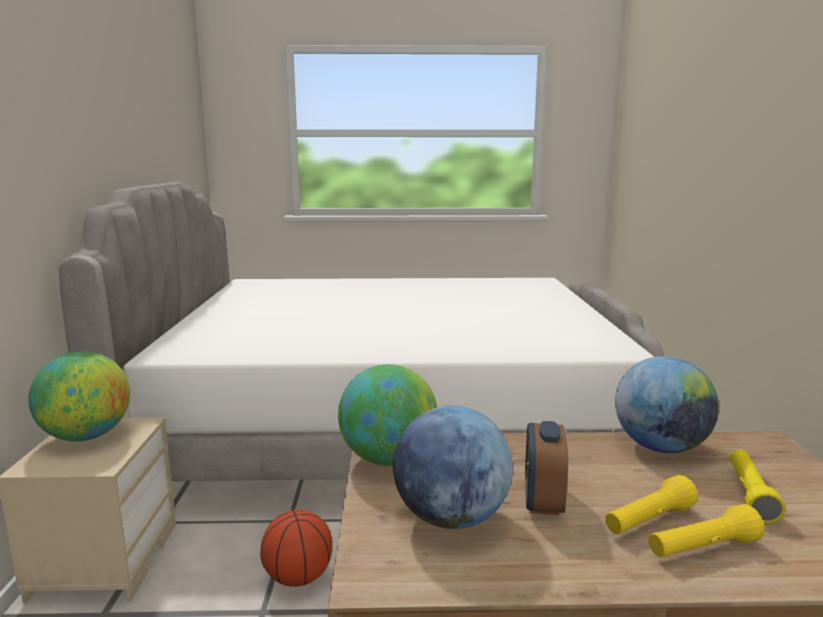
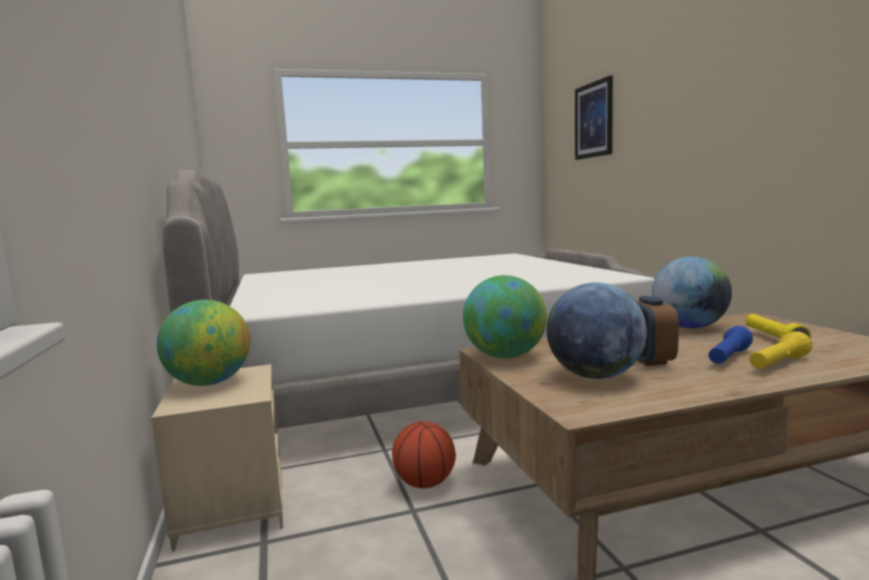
camera: 15 degrees left, 5 degrees down
(648, 521) = (728, 358): yellow flashlight -> blue flashlight
(665, 118) = (594, 120): none -> picture

